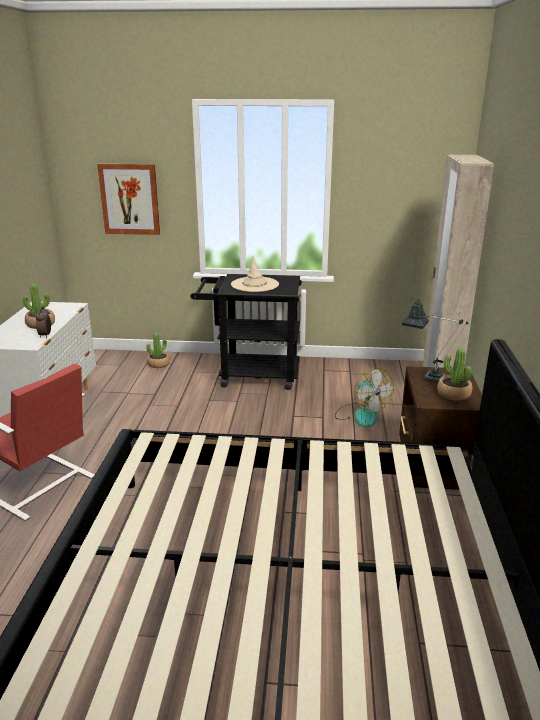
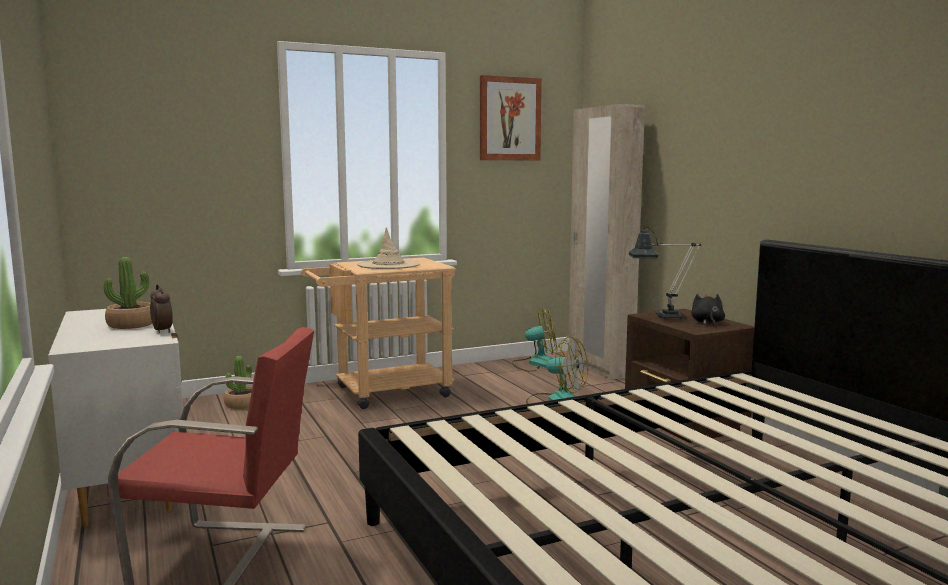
camera: 30 degrees left, 15 degrees down
(130, 199) = (186, 170): picture -> picture (509, 119)
(251, 375) = (382, 393): black cart -> beige cart
(393, 370) = (536, 364): none -> fan
(453, 394) = (707, 323): potted plant -> black plush toy

